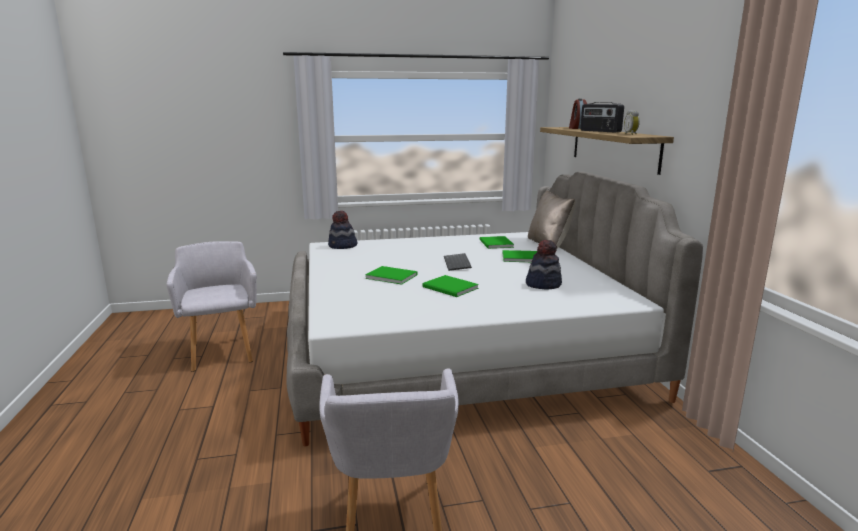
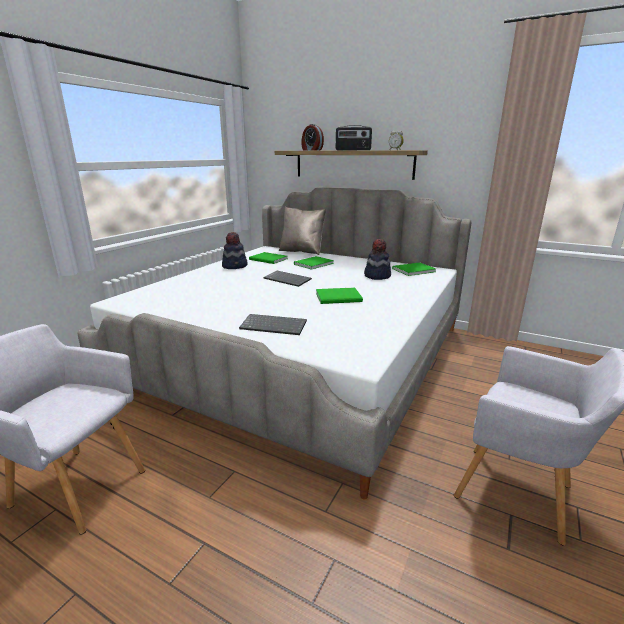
camera: 50 degrees left, 5 degrees up
(342, 246) = (144, 296): hat -> hat (235, 266)
(353, 288) = (274, 325): none -> keyboard
(391, 276) = (272, 305): green book -> green book (412, 270)

